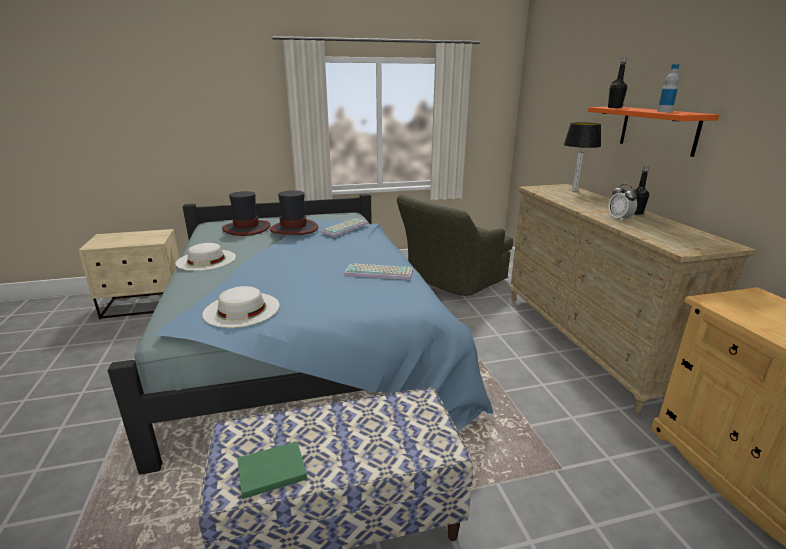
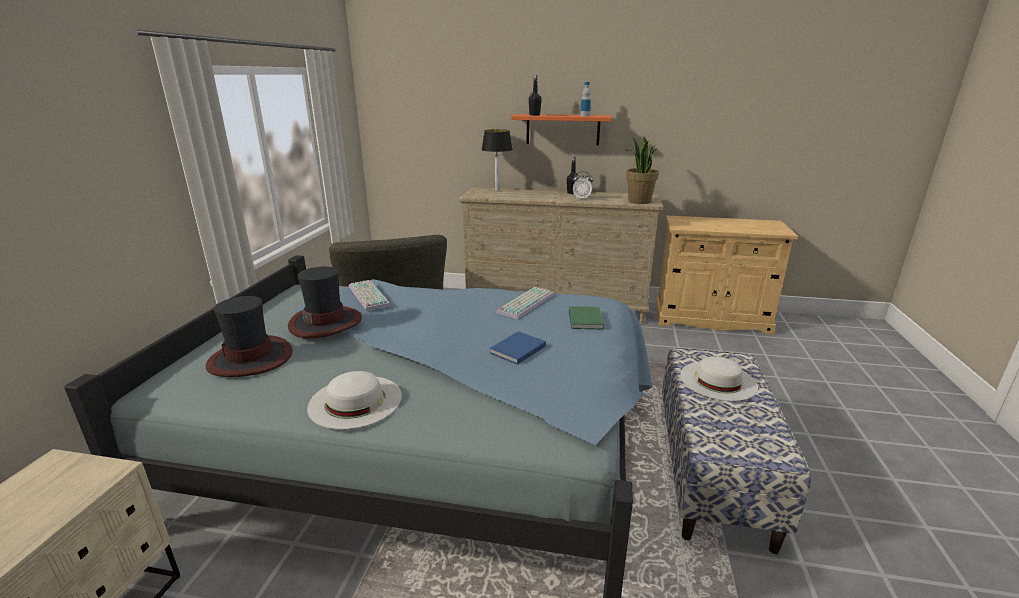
camera: 65 degrees left, 0 degrees up
(241, 309) = (566, 381): white hat -> white hat (718, 380)
(270, 471) = (762, 433): green book -> green book (584, 320)
(286, 284) = (516, 350): none -> blue book
(676, 243) = (638, 201): none -> potted plant

